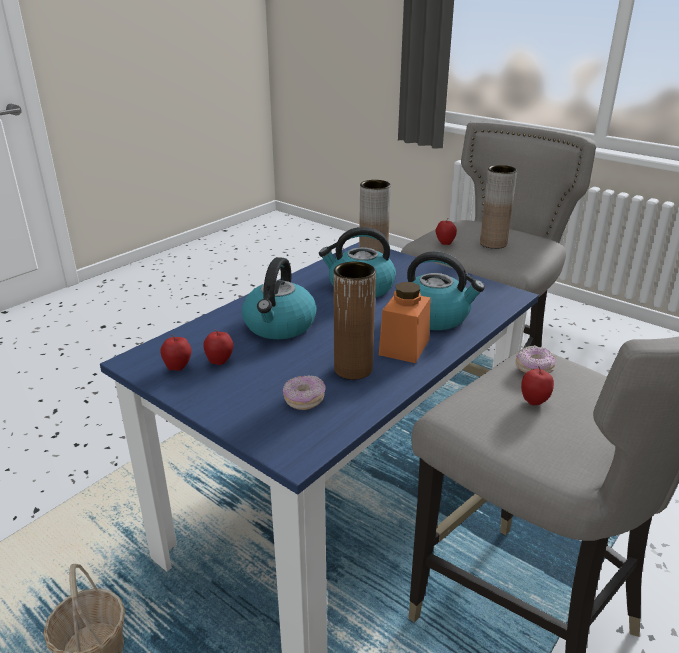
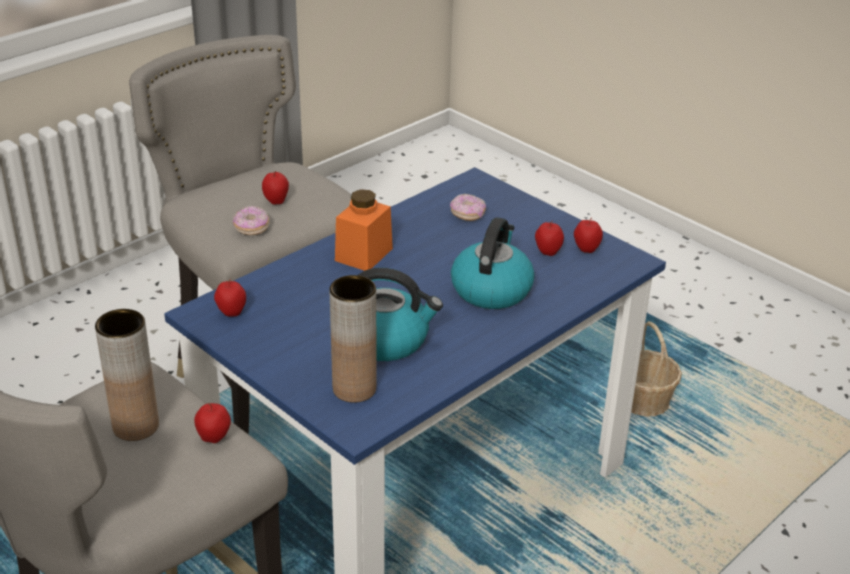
camera: 175 degrees left, 5 degrees up
(353, 369) = (420, 237): brown vase -> none
(435, 316) = (312, 288): kettle -> none
(487, 296) = (231, 313): none -> apple

